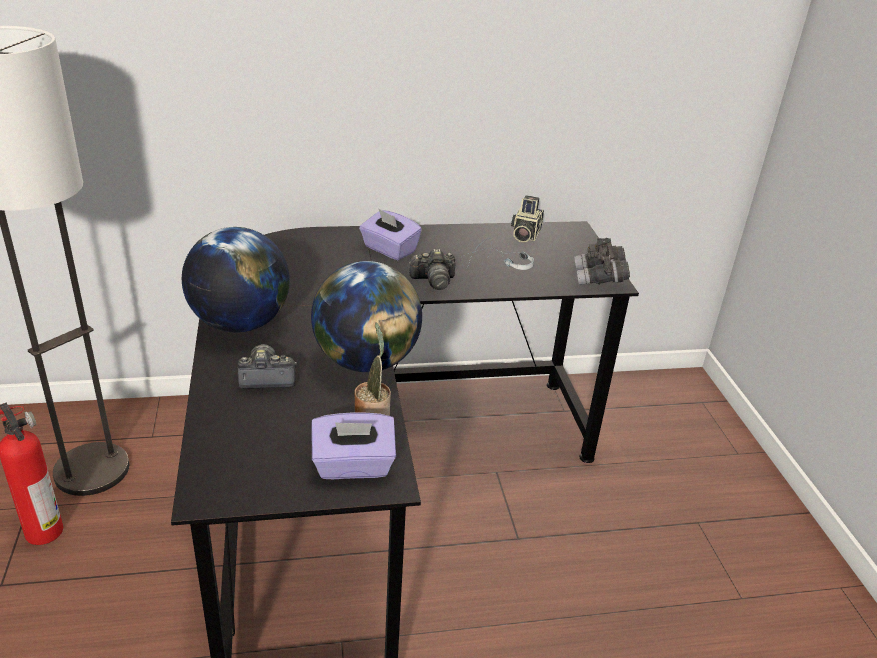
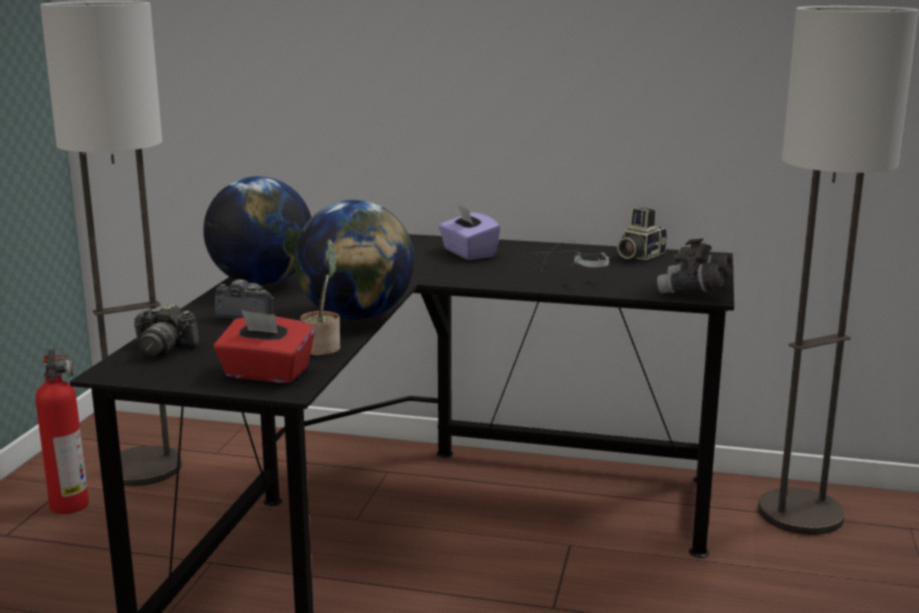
camera: 25 degrees right, 15 degrees down
(353, 466) = (266, 374): purple tissue box -> red tissue box
(433, 281) = (492, 276): camera -> camera (163, 348)
(632, 405) = (800, 514): none -> floor lamp

